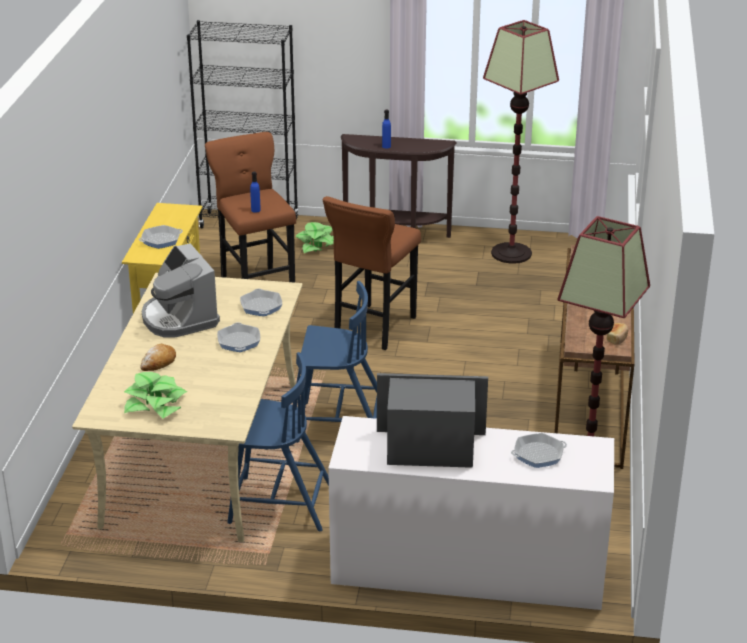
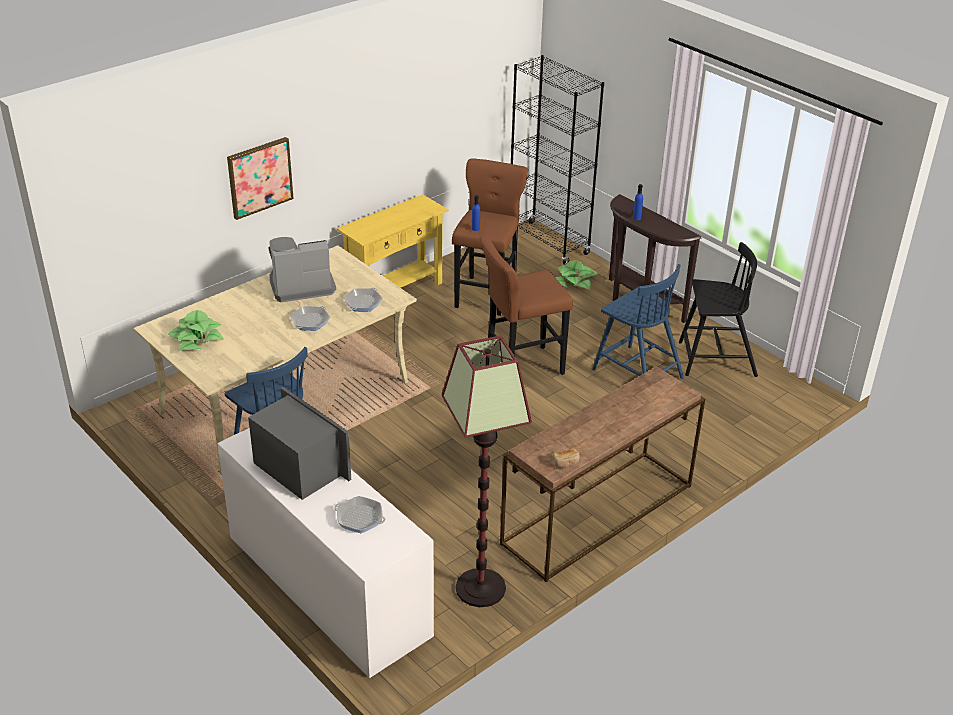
camera: 40 degrees right, 5 degrees up
(78, 217) = (259, 177): none -> picture
(158, 363) = (242, 311): bread -> none
(161, 240) = (383, 223): frying pan -> none
(179, 318) = (301, 285): coffee machine -> coffee machine turned 60 degrees clockwise
(340, 424) = (396, 427): blue chair -> blue chair (636, 372)
(511, 253) = (715, 359): floor lamp -> black chair

